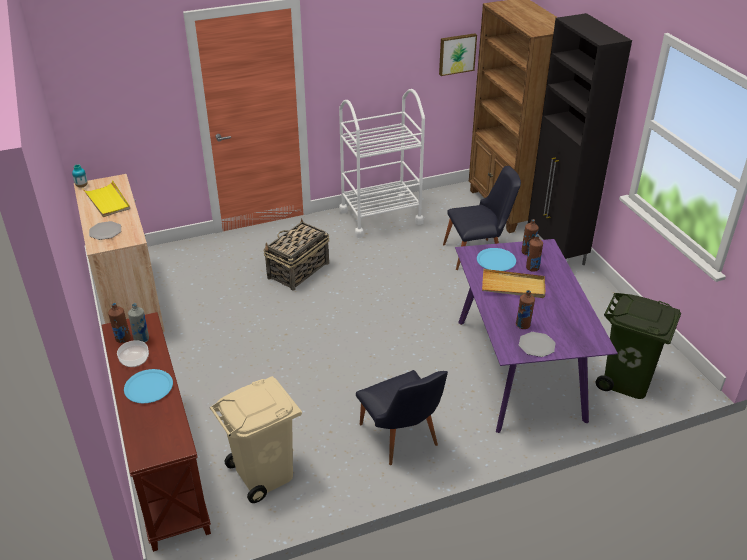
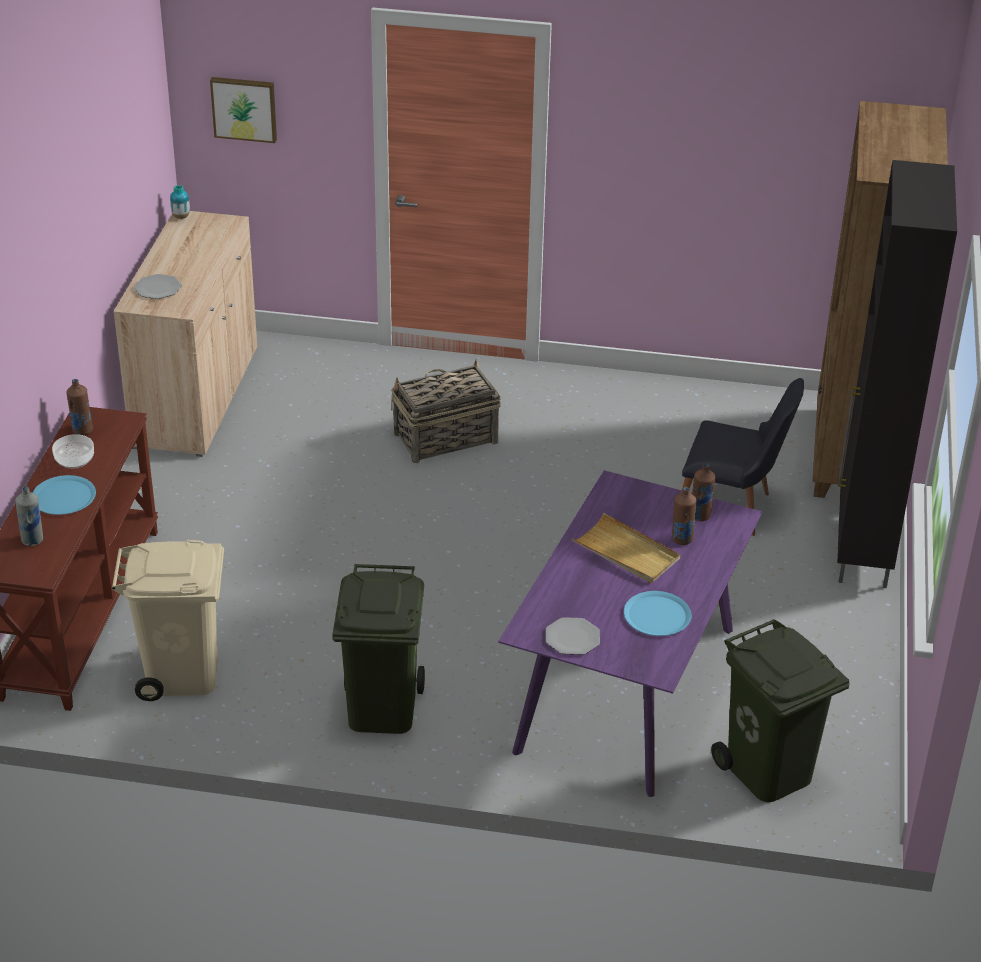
camera: 30 degrees right, 0 degrees up
(107, 201) = (194, 248): yellow tray -> none
(142, 339) = (102, 439): grey bottle -> grey bottle (33, 540)
(380, 217) = (636, 402): white cart -> none
(402, 440) = (380, 708): black chair -> green trash can
(456, 54) = (821, 171): picture -> picture (244, 108)
(496, 260) = (641, 509): blue plate -> blue plate (657, 615)
(523, 325) = (582, 606): brown bottle -> none

